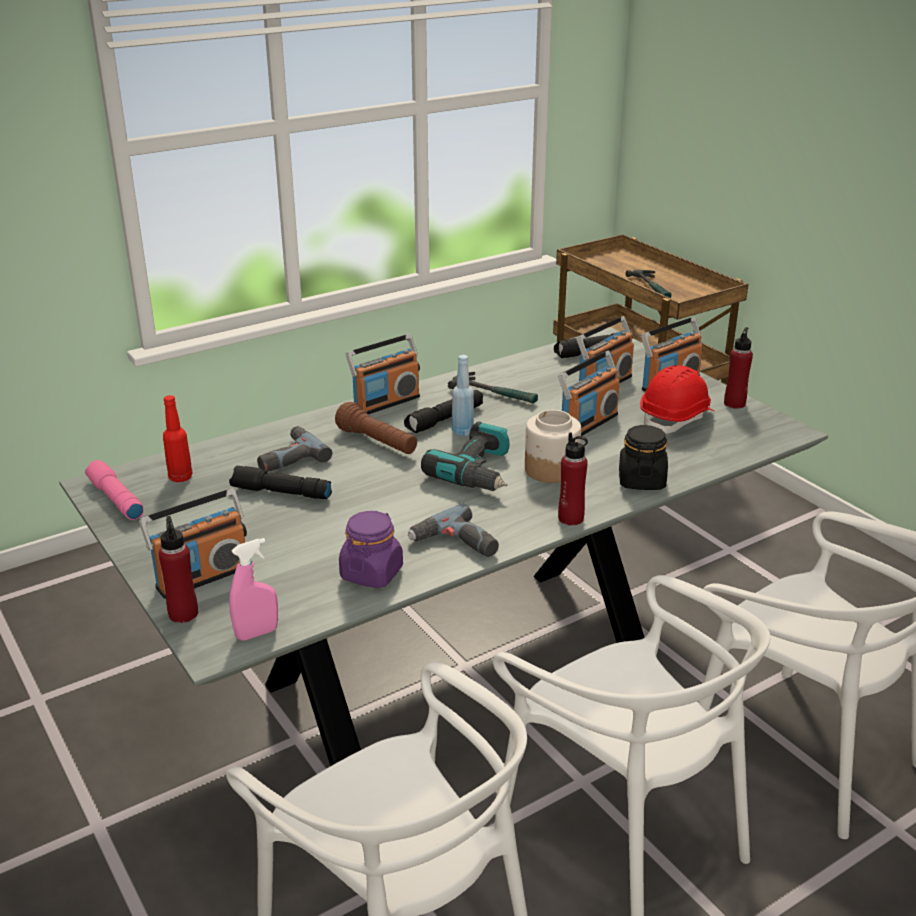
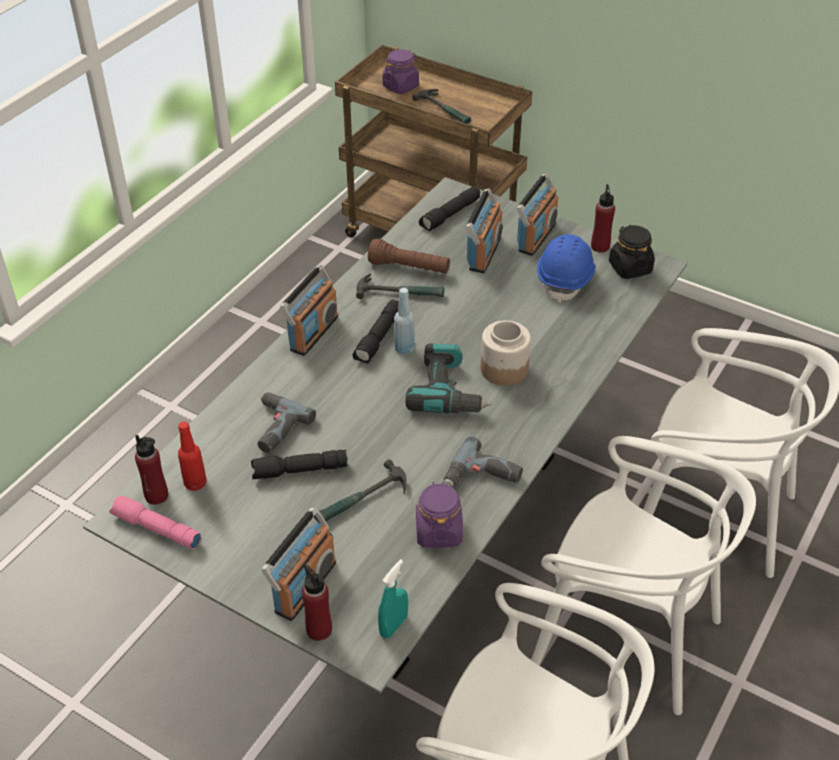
camera: 25 degrees left, 15 degrees up
(257, 633) = (393, 626): pink spray bottle -> turquoise spray bottle
(318, 529) = (361, 500): none -> hammer
(377, 443) = (340, 384): brown flashlight -> brown flashlight (409, 268)
(571, 518) = (552, 418): red bottle -> red bottle (156, 495)
(588, 423) = (500, 306): radio -> none
(622, 266) = (401, 86): none -> purple jar
(641, 480) = (580, 358): black jar -> black jar (630, 268)
(676, 419) = (566, 278): red hard hat -> blue hard hat

